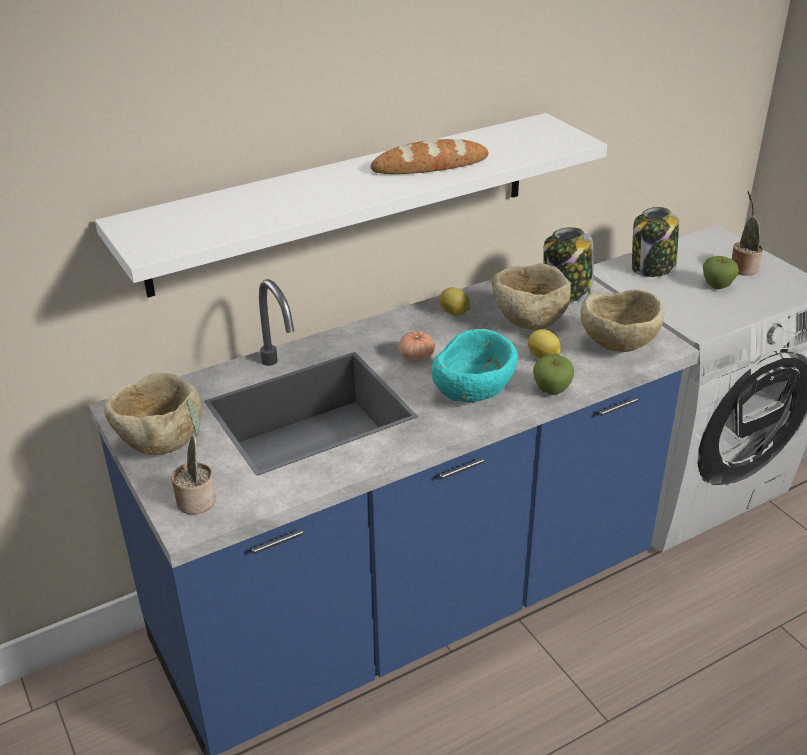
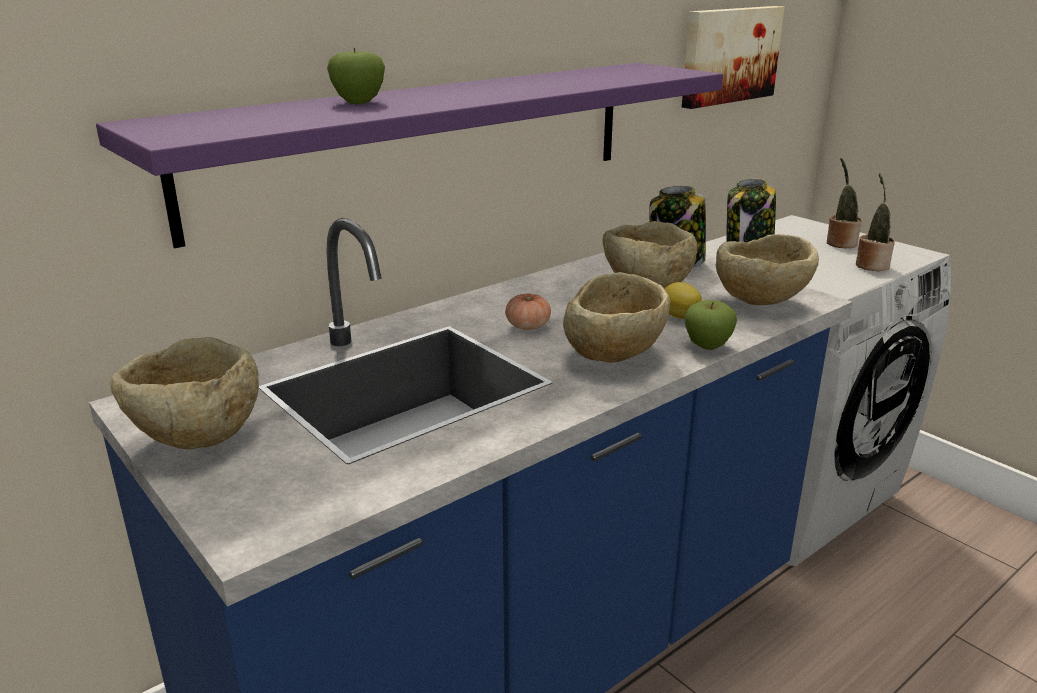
camera: 10 degrees left, 10 degrees down
(197, 499) = (261, 501): potted plant -> potted plant (871, 265)
(345, 202) = (426, 142): white shelf -> purple shelf
(430, 165) = (532, 85): bread -> none
(454, 313) = (557, 286): lemon -> none
(473, 396) = (614, 357): turquoise bowl -> beige bowl
(646, 91) = (728, 55): none -> picture
(717, 286) = (824, 257): apple -> apple (359, 102)

